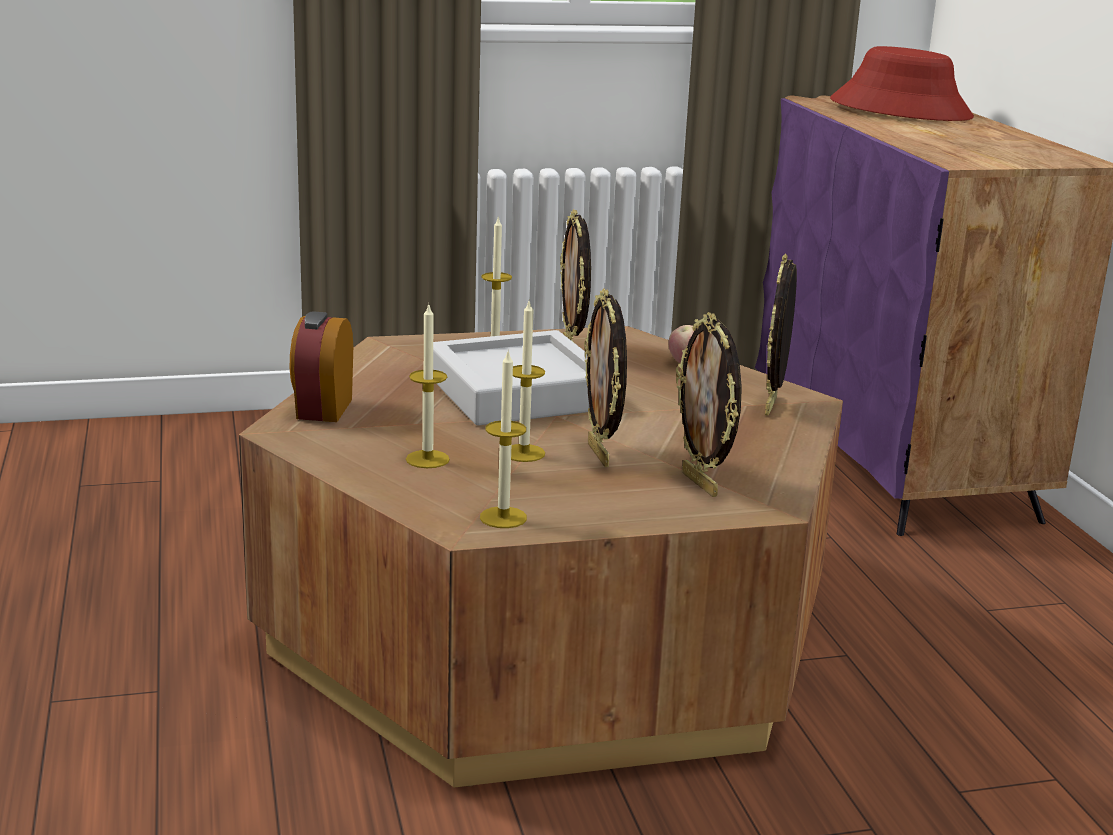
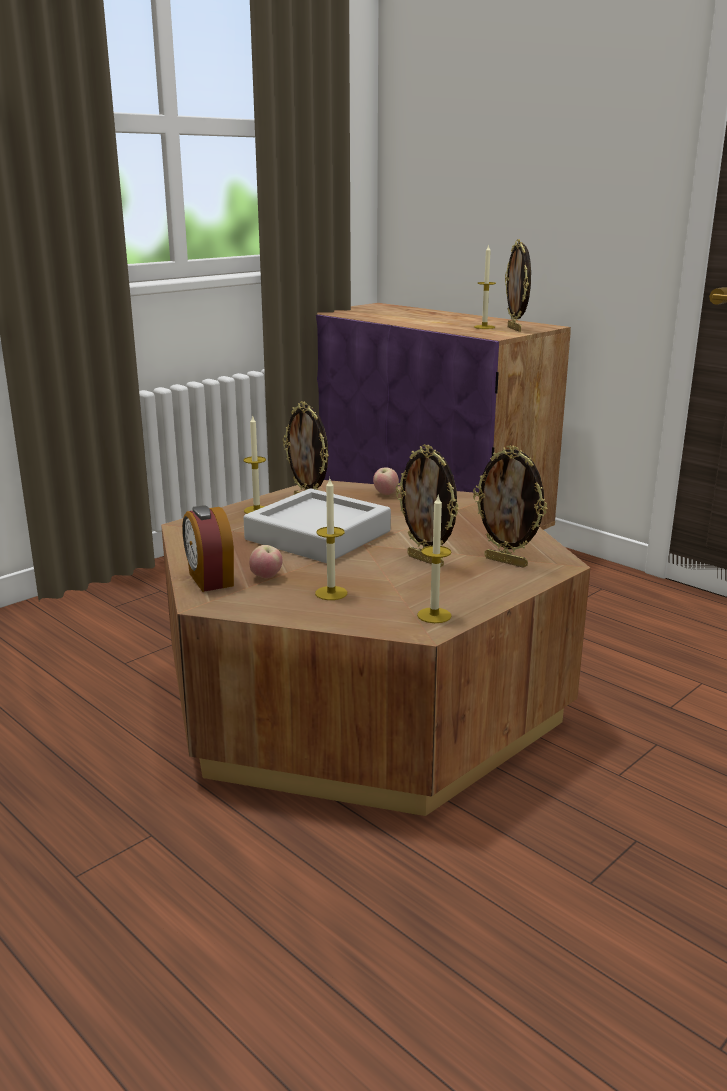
camera: 30 degrees left, 0 degrees up
(385, 422) = (266, 577): none -> apple
(523, 453) = (382, 572): candle -> candle (484, 327)
(773, 406) = (471, 507): picture frame -> picture frame (515, 329)
(900, 110) = (396, 313): red hat -> none

